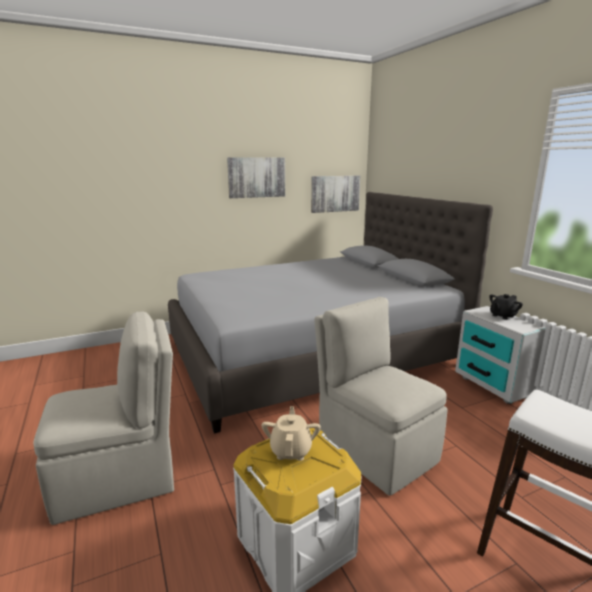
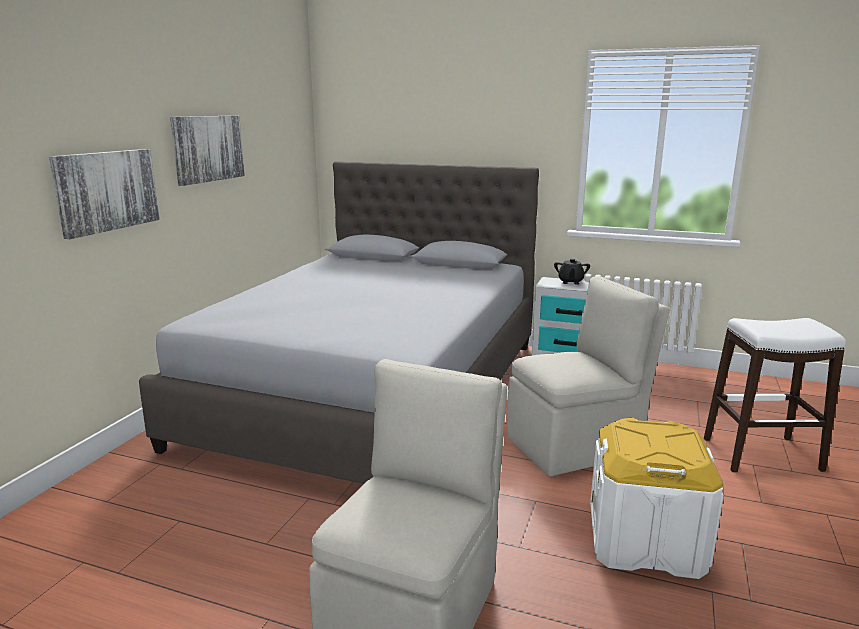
camera: 45 degrees left, 0 degrees up
(291, 450) = (647, 439): beige teapot -> none
(335, 193) = (290, 167): picture -> picture (106, 191)
(375, 448) = (576, 445): beige chair -> beige chair turned 150 degrees clockwise

